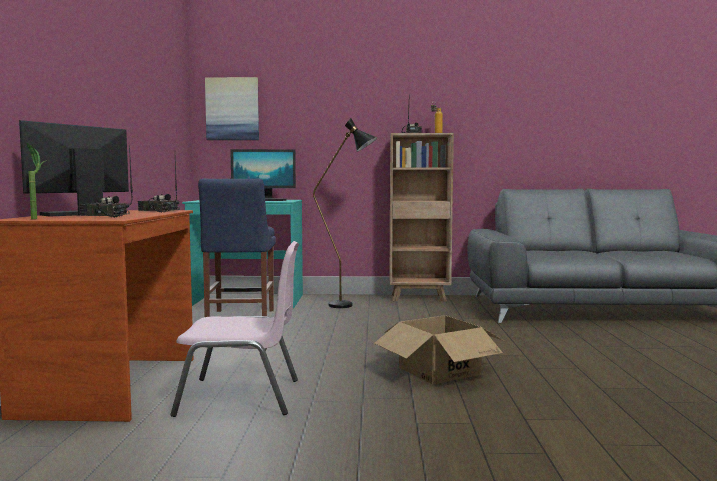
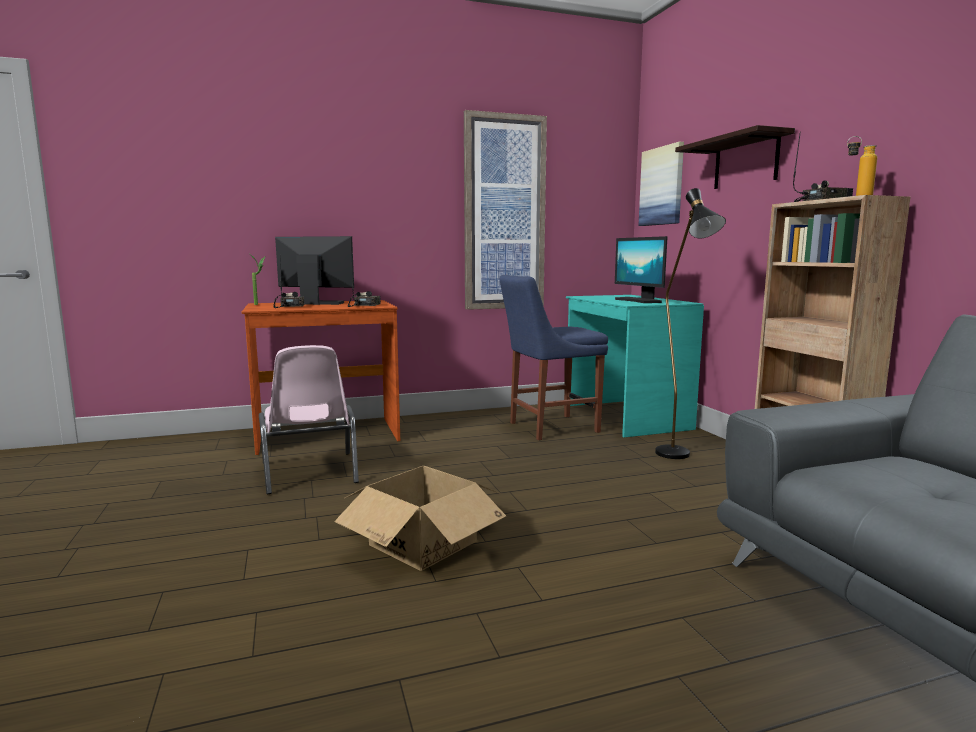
camera: 70 degrees right, 5 degrees up
(144, 118) = (504, 213): none -> picture
(327, 102) = (746, 162): none -> shelf

